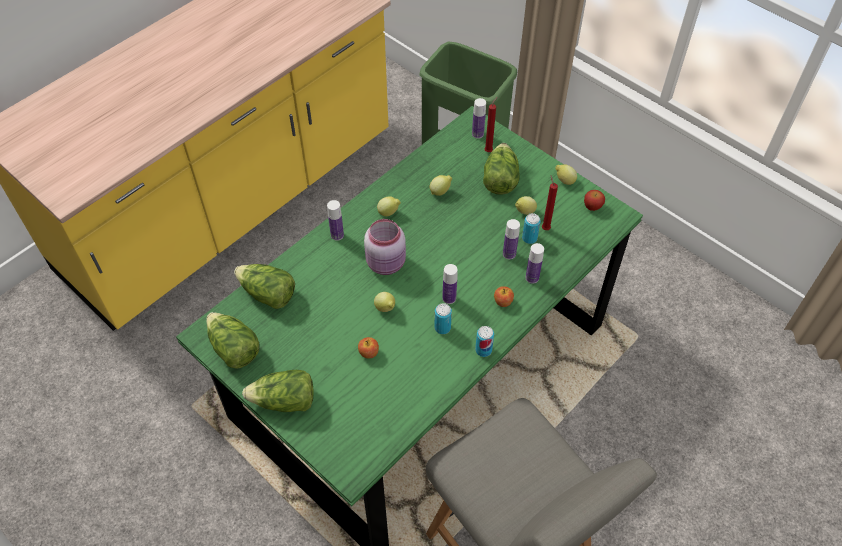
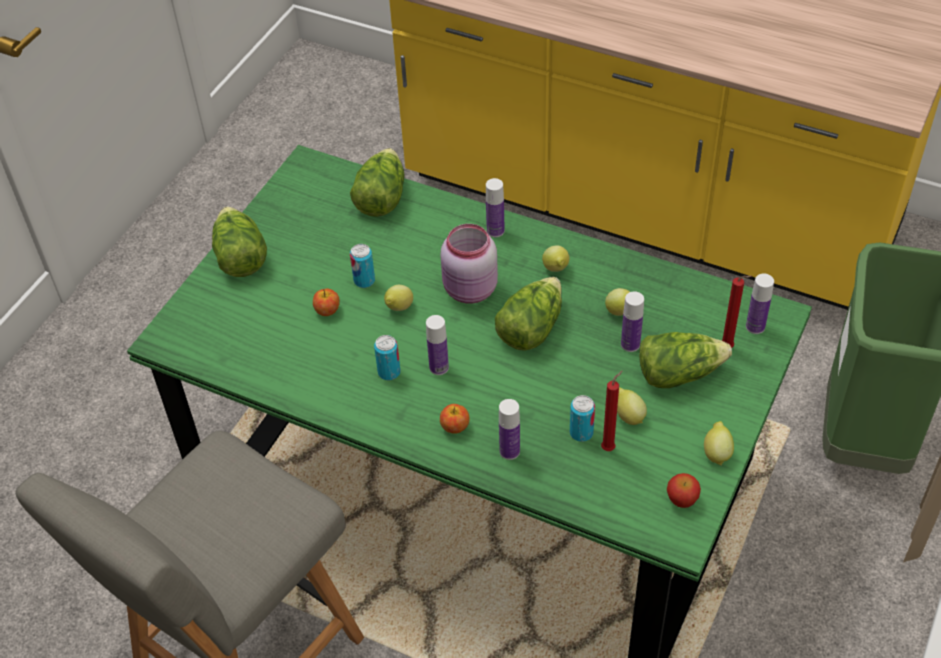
camera: 75 degrees right, 5 degrees down
(233, 349) = (296, 194): lettuce -> lettuce (530, 328)
(483, 350) = (368, 423): can -> can (364, 281)
(509, 254) = (541, 415): bottle -> bottle (630, 344)

